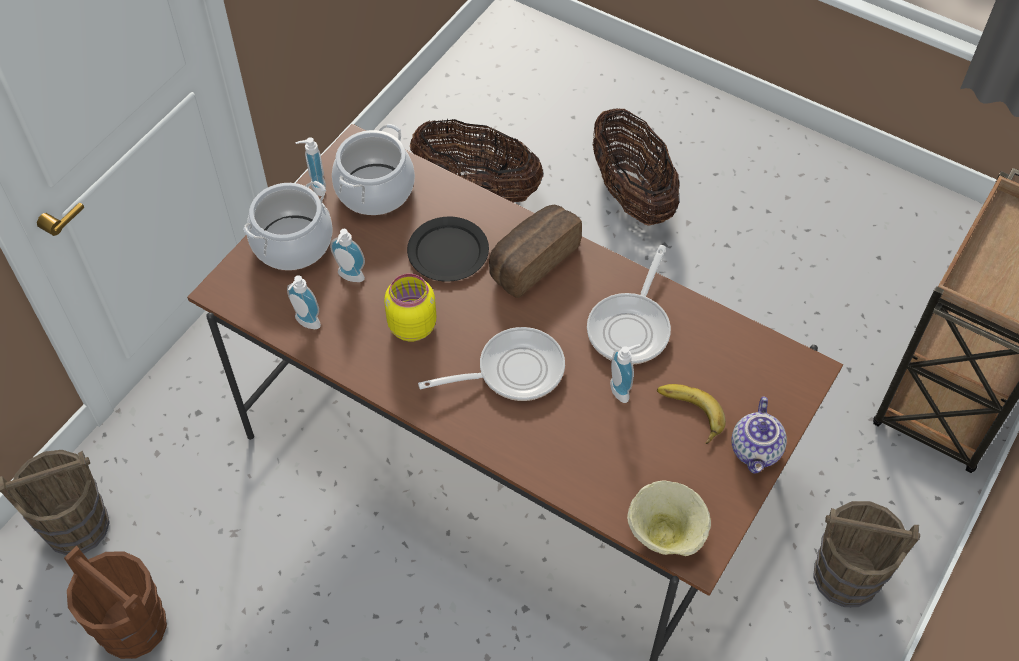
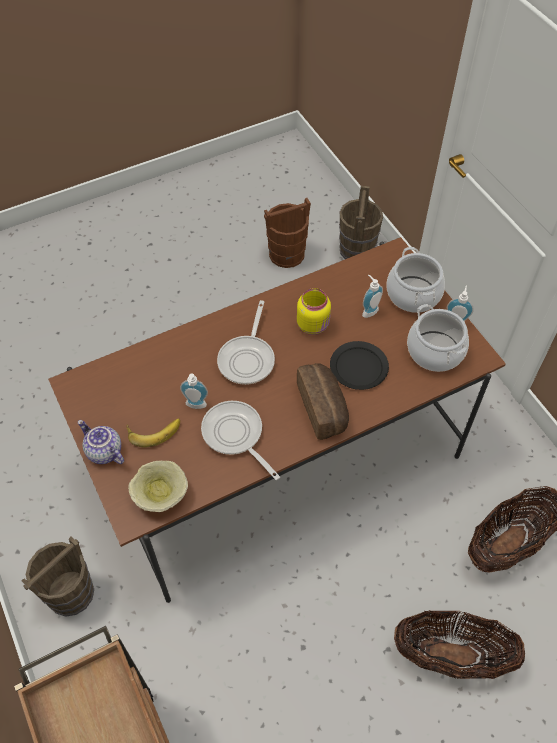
camera: 120 degrees right, 0 degrees up
(305, 323) = (347, 279): soap dispenser -> none
(667, 532) = (94, 378): beige bowl -> beige bowl (160, 495)

